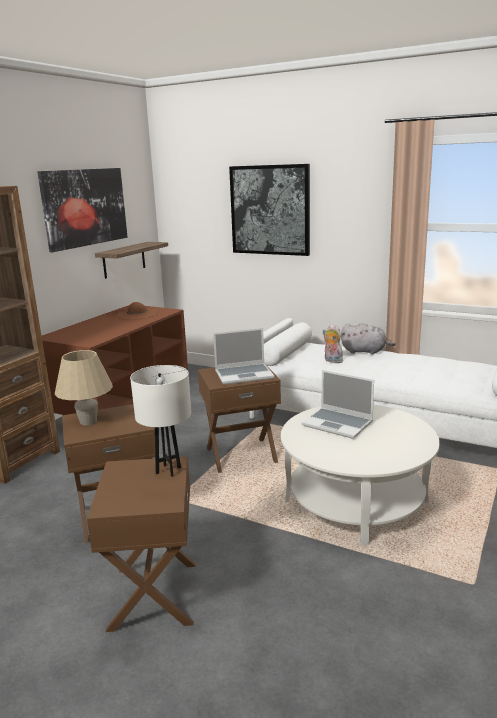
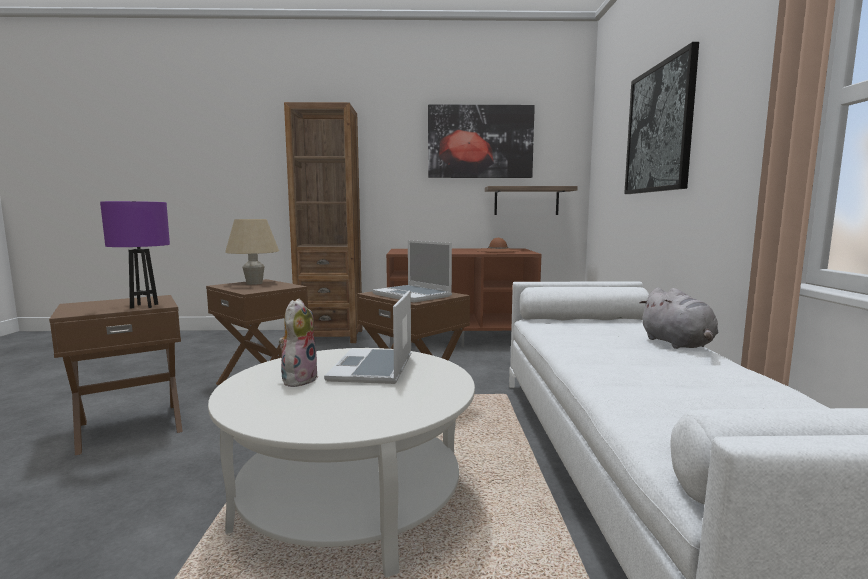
camera: 60 degrees right, 10 degrees down
(168, 470) = (144, 306): white table lamp -> purple table lamp
(332, 361) = (593, 335): plush toy -> plush toy (298, 379)

